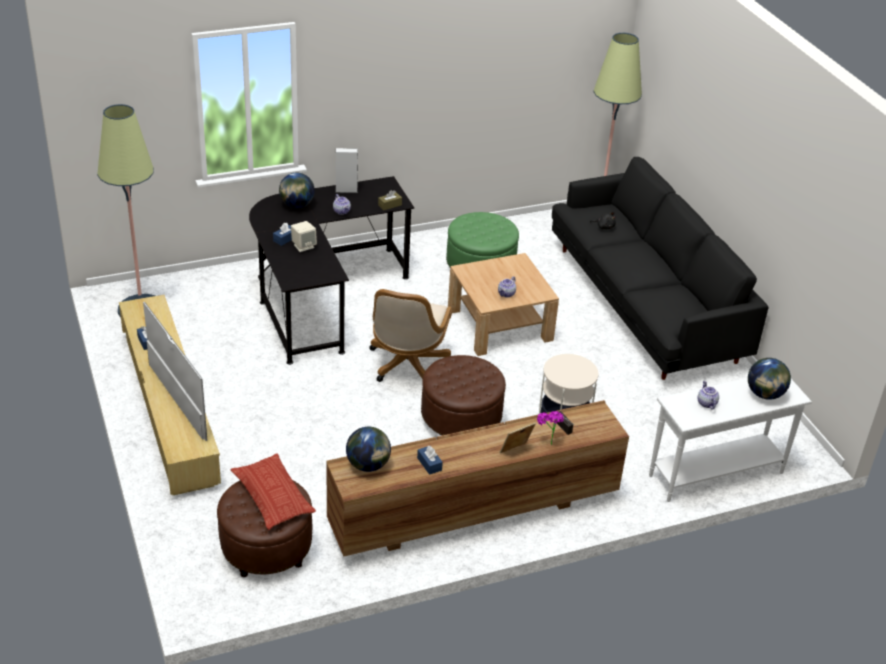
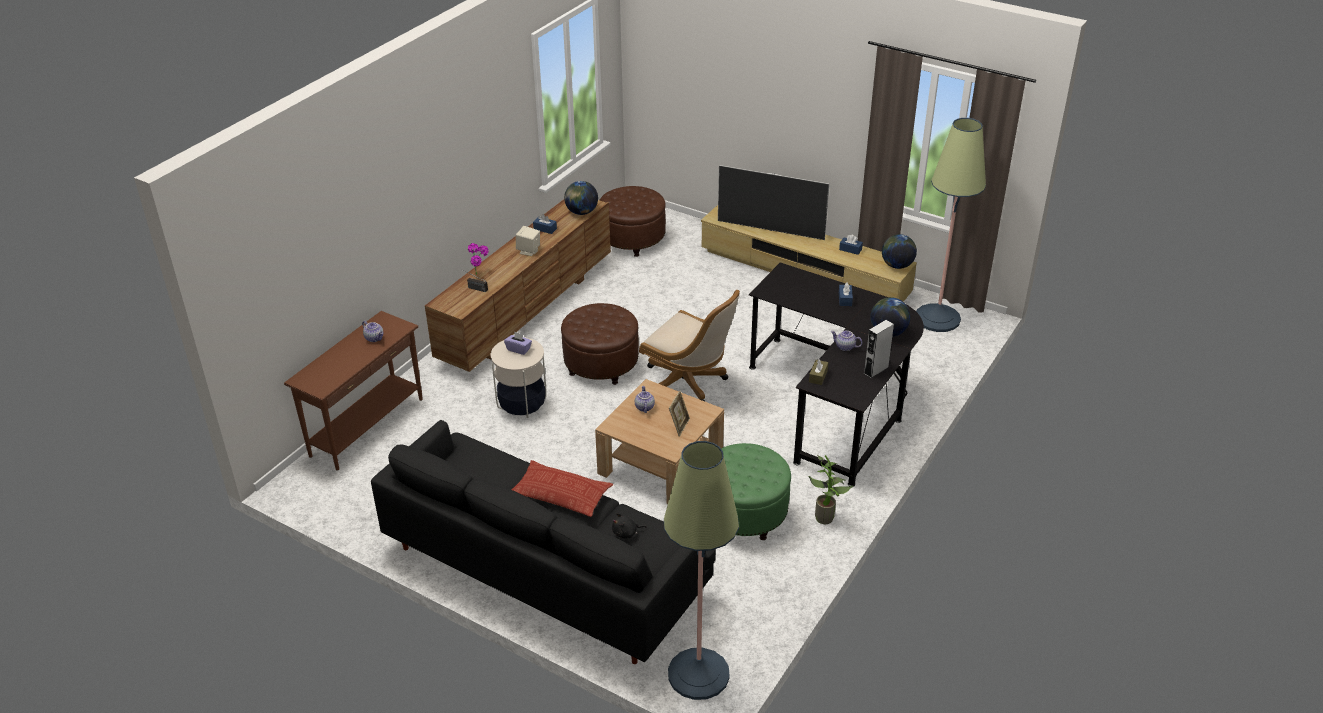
camera: 145 degrees right, 0 degrees up
(273, 496) = (632, 206): pillow -> pillow (561, 494)
(303, 246) = (822, 301): beige speaker -> beige speaker (529, 251)
(407, 366) = (690, 383): office chair -> office chair turned 150 degrees clockwise
(430, 243) = (827, 517): none -> potted plant
(515, 451) = (497, 260): picture frame -> picture frame (679, 426)
(566, 372) = (519, 349): none -> purple tissue box
(716, 475) = (367, 426): white console table -> brown console table
(765, 394) = (328, 368): globe -> globe (897, 265)

